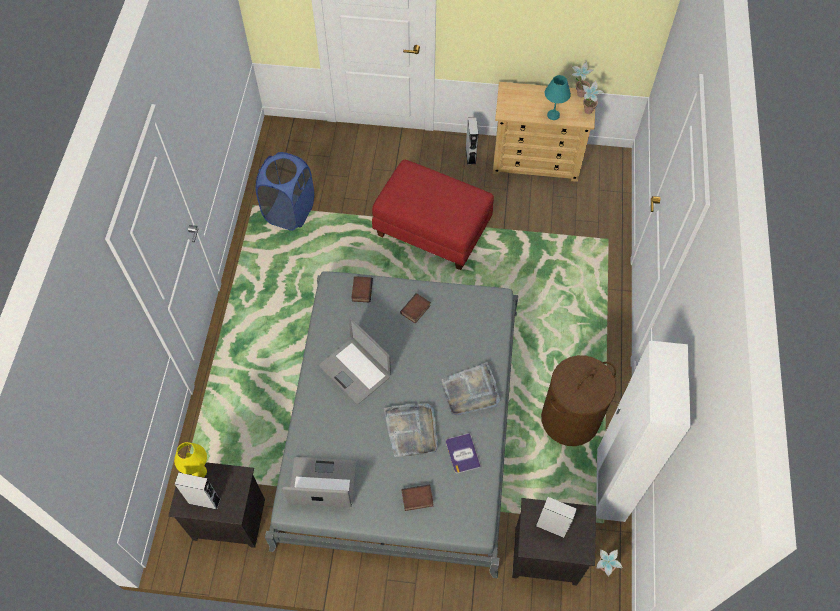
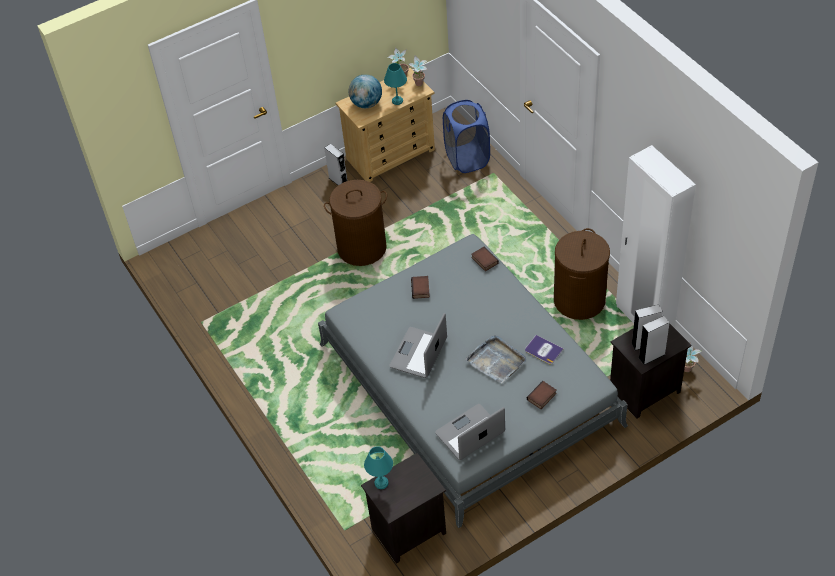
camera: 35 degrees left, 10 degrees down
(198, 472) = (381, 483): yellow table lamp -> turquoise table lamp
(204, 501) = (405, 496): grey speaker -> grey speaker (652, 356)
(289, 212) = (236, 307): blue laundry basket -> blue laundry basket (467, 158)
(355, 371) = (419, 353): laptop -> laptop turned 105 degrees clockwise
(361, 290) = (368, 303): book -> book (484, 260)
(433, 230) = (362, 247): red ottoman -> brown laundry basket
(470, 391) = (511, 311): grey tray -> none
(524, 100) = (366, 103): none -> globe

